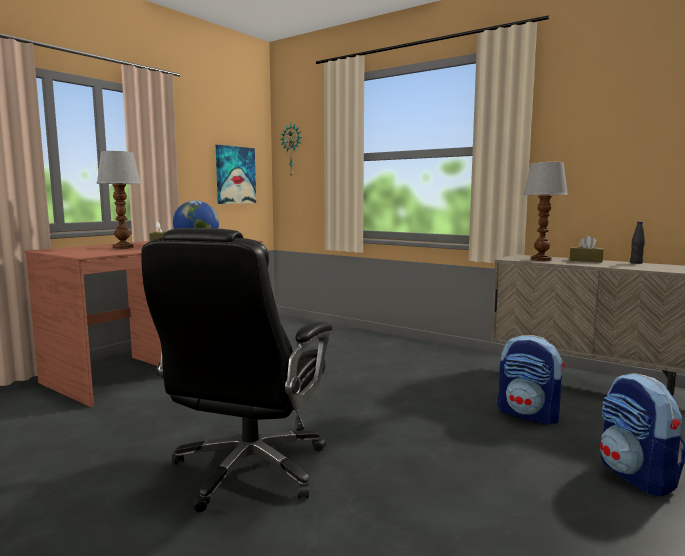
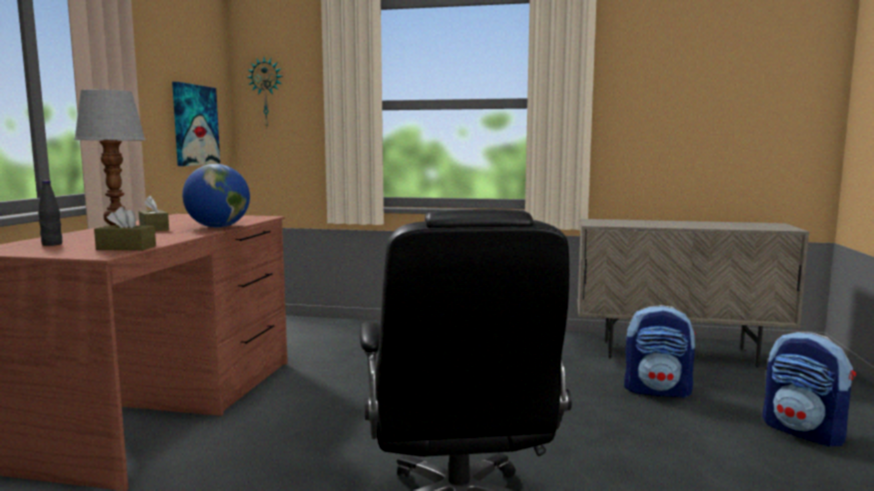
camera: 25 degrees left, 0 degrees up
(541, 260) = (625, 223): table lamp -> none
(586, 260) = (664, 222): brown tissue box -> brown tissue box (126, 248)
(636, 263) = (709, 222): black bottle -> black bottle (52, 244)

